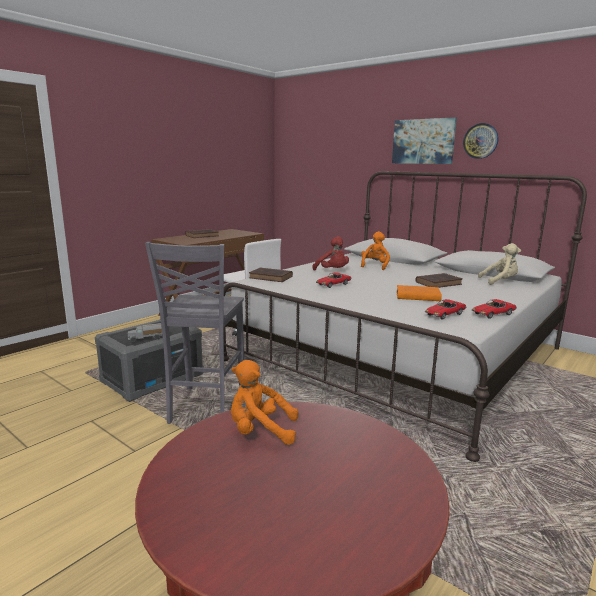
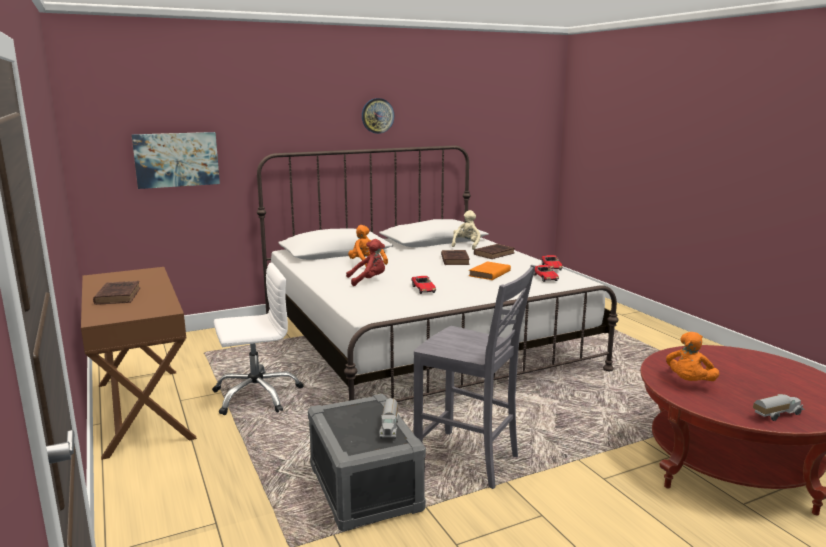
camera: 65 degrees left, 0 degrees up
(188, 499) = (776, 415): none -> toy truck
(271, 277) = (365, 306): brown book -> brown book (495, 254)
(423, 141) = (317, 116): picture -> picture (176, 159)

